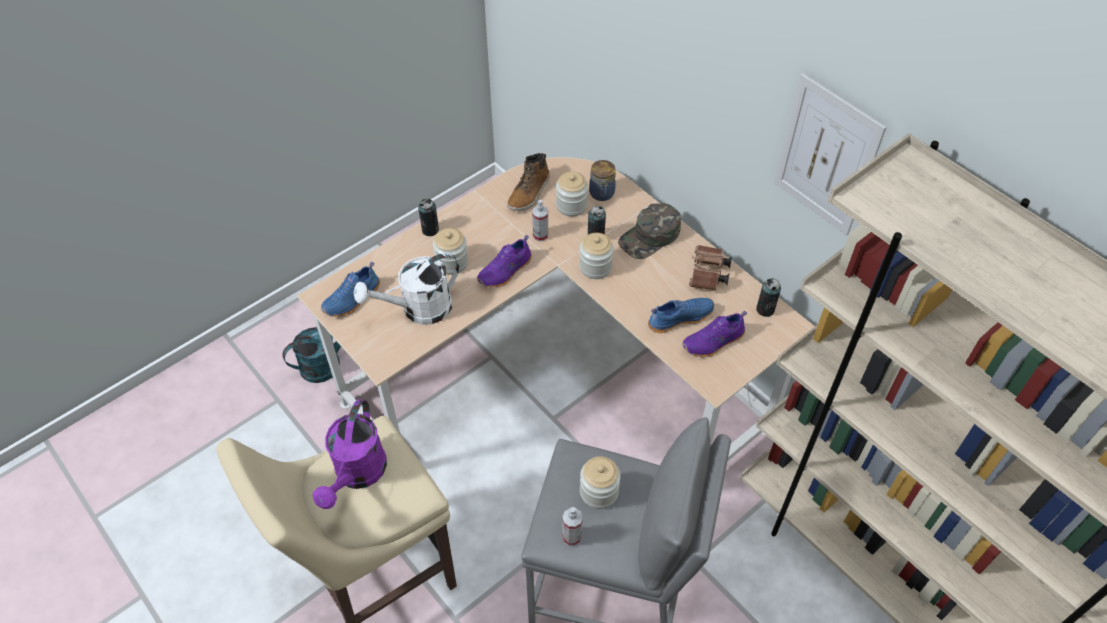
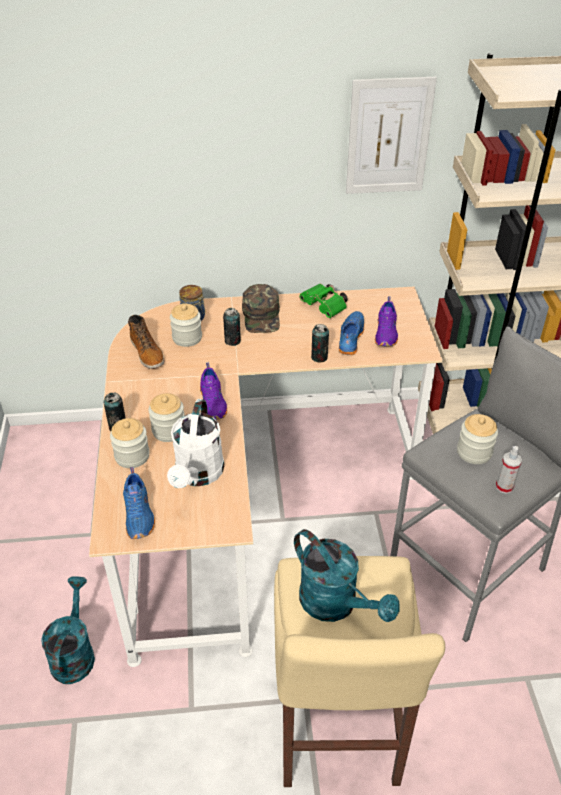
camera: 55 degrees left, 10 degrees down
(357, 475) = (336, 604): purple watering can -> turquoise watering can
(540, 235) = (198, 368): spray bottle -> none
(595, 267) = (261, 355): jar -> jar (132, 456)
(707, 275) = (325, 307): brown binoculars -> green binoculars
(765, 309) = (380, 298): can -> can (319, 357)

